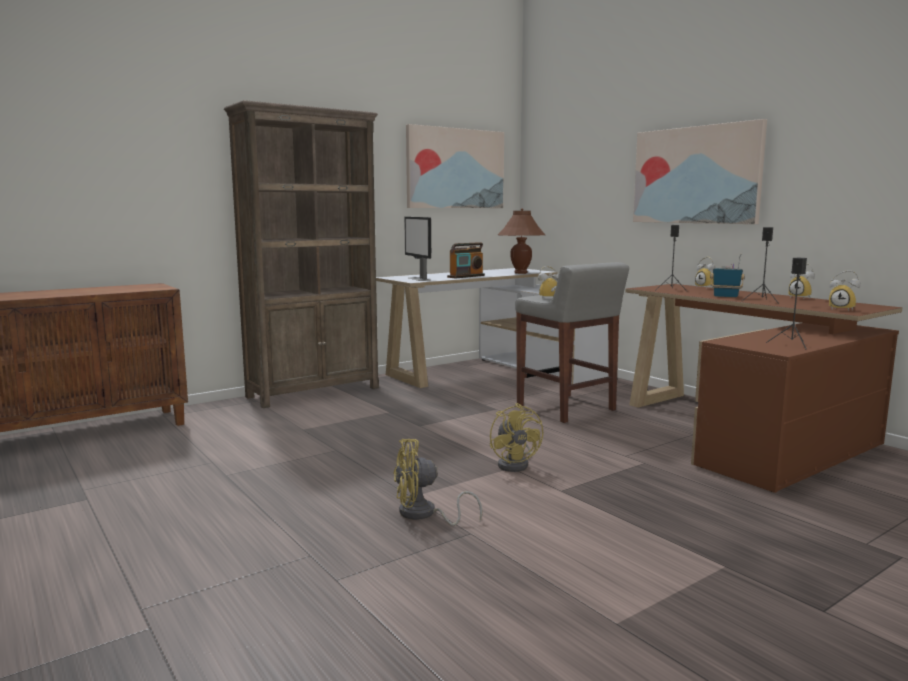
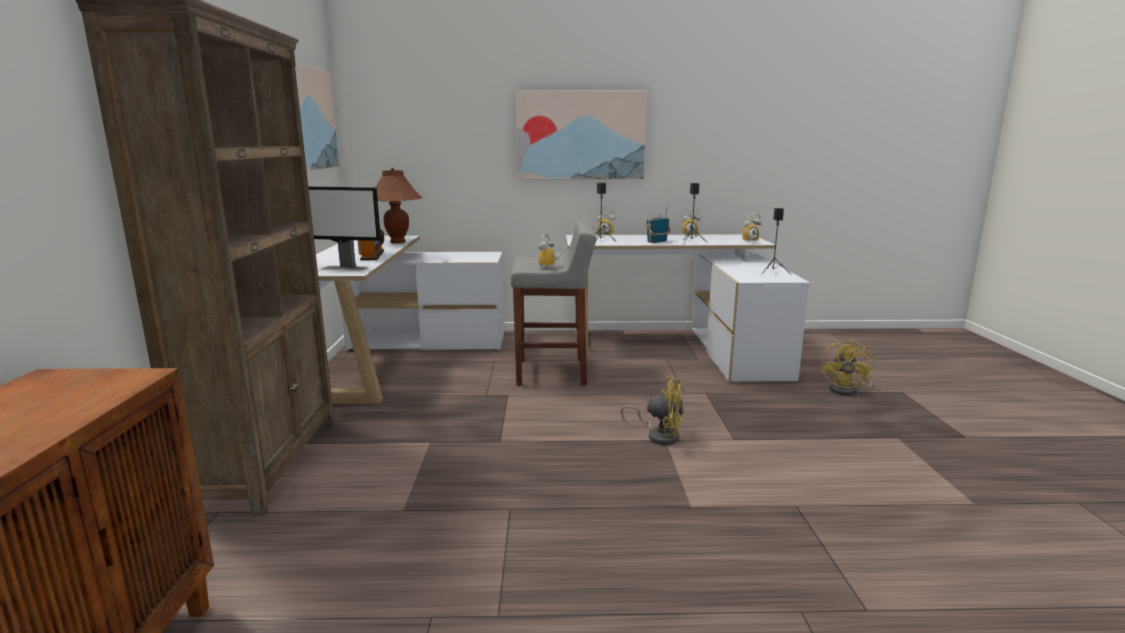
camera: 55 degrees left, 5 degrees up
(424, 515) = (740, 514): yellow fan -> yellow fan (848, 390)
(746, 433) = (684, 347): brown desk -> white desk

